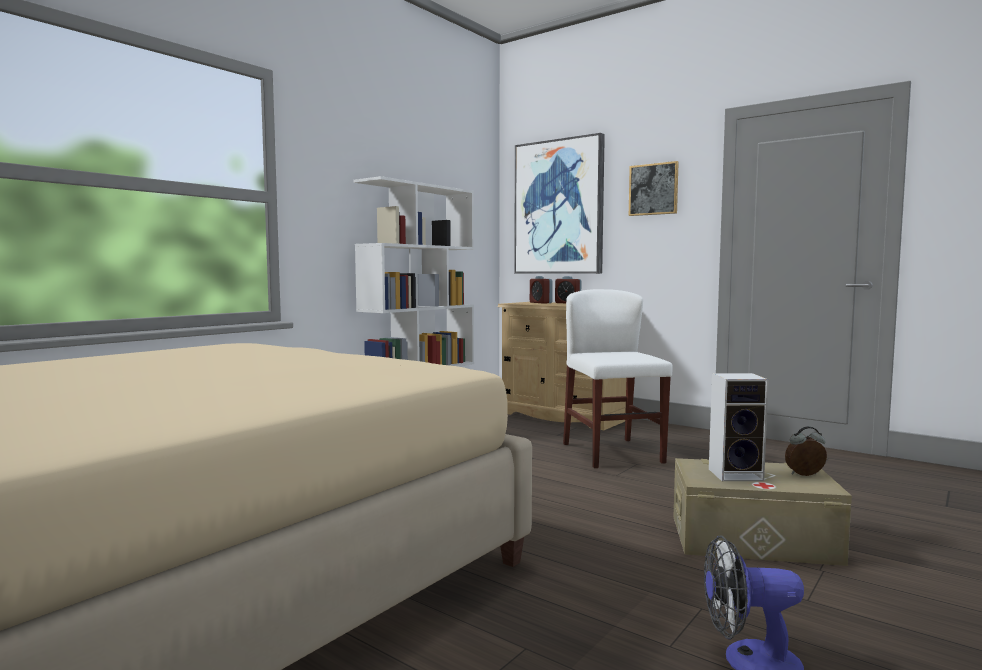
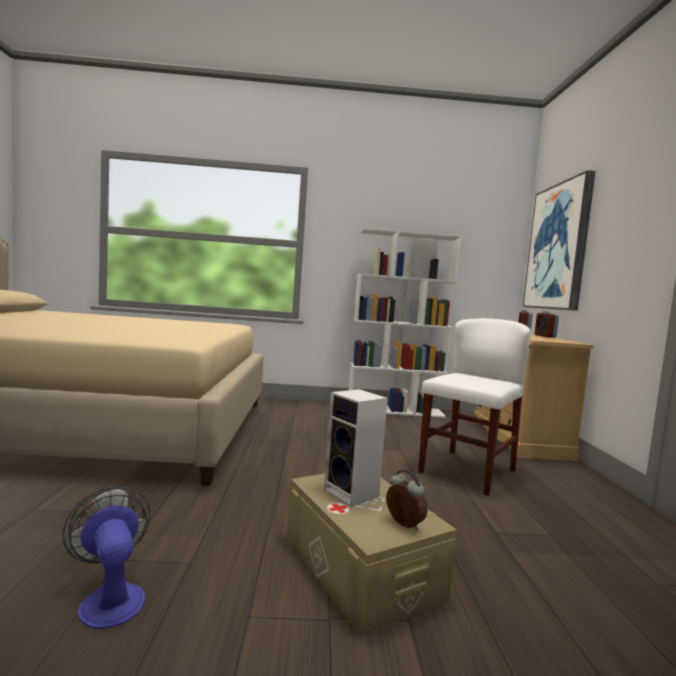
camera: 50 degrees right, 0 degrees up
(653, 189) = (624, 222): picture -> none

